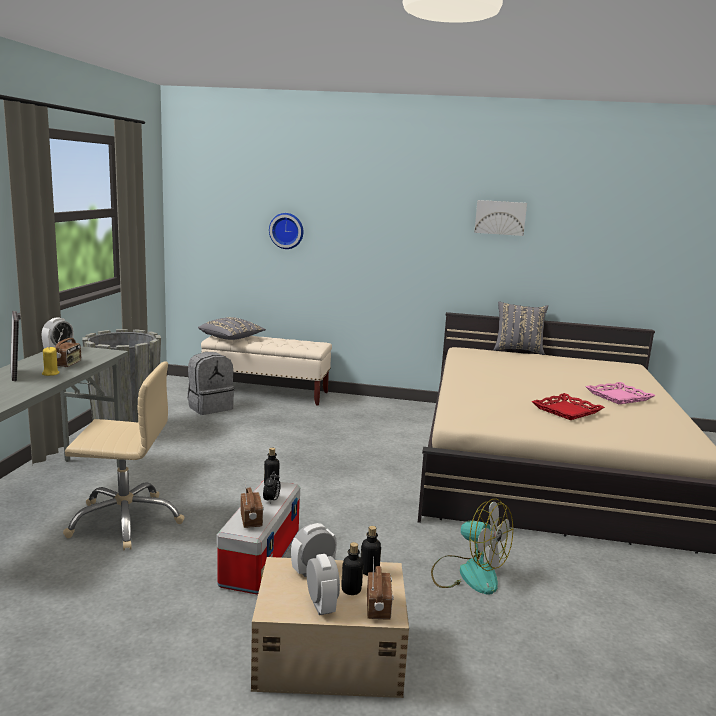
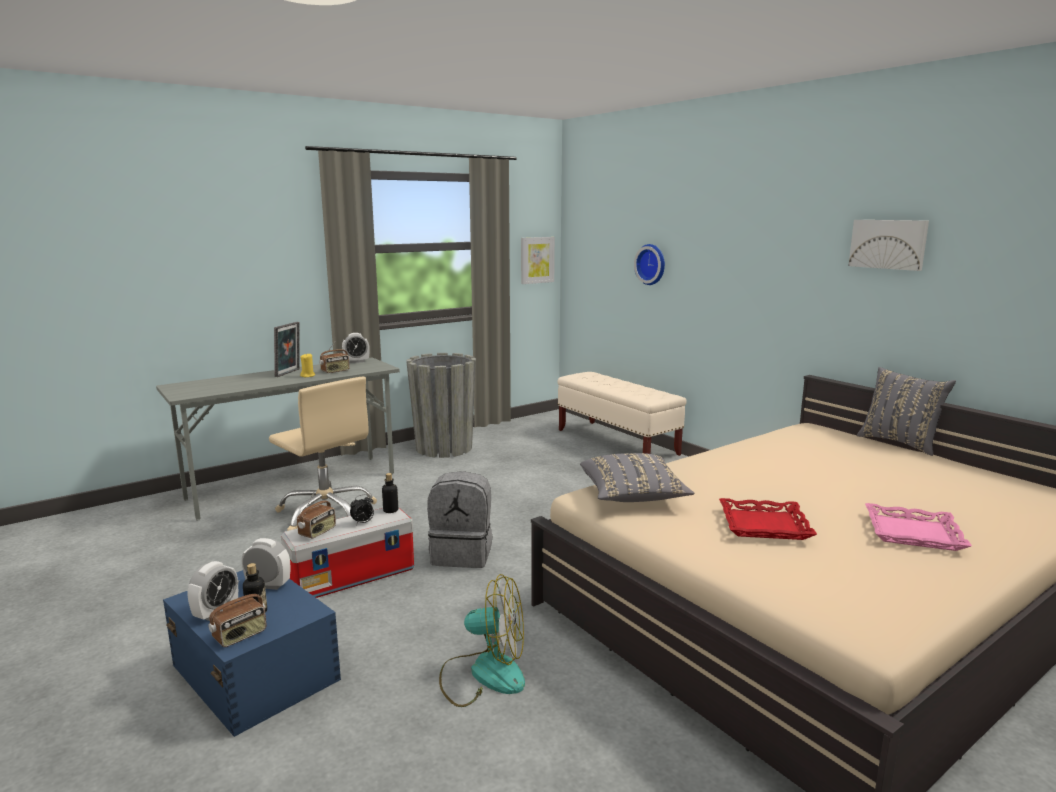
camera: 45 degrees right, 0 degrees up
(151, 226) = (537, 260): none -> picture
(210, 407) = (542, 444): grey backpack -> grey backpack (462, 554)
(231, 338) = (589, 378): grey pillow -> grey pillow (632, 496)
(327, 654) = (255, 671): beige storage box -> blue storage box
(369, 571) = (299, 606): bottle -> none
(468, 573) = (484, 674): fan -> fan turned 75 degrees counterclockwise

